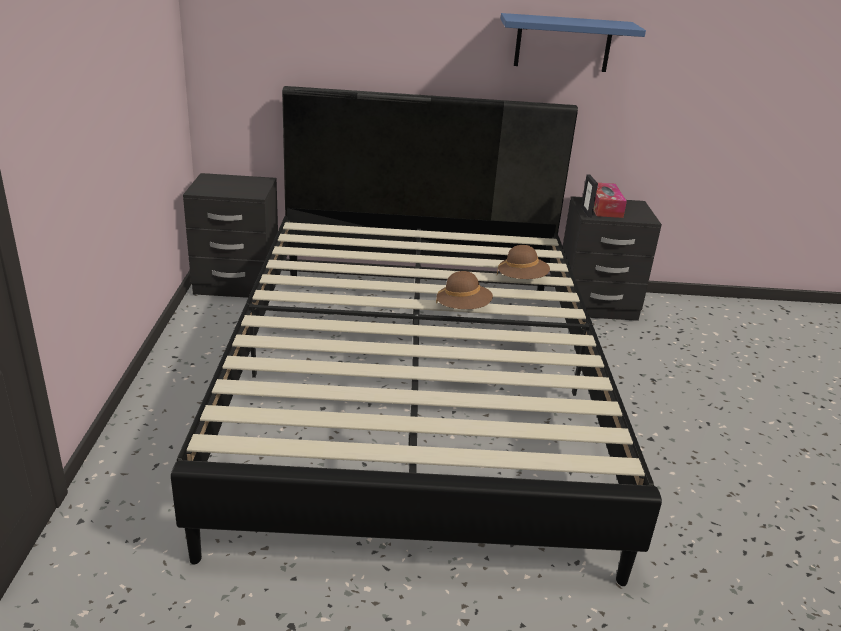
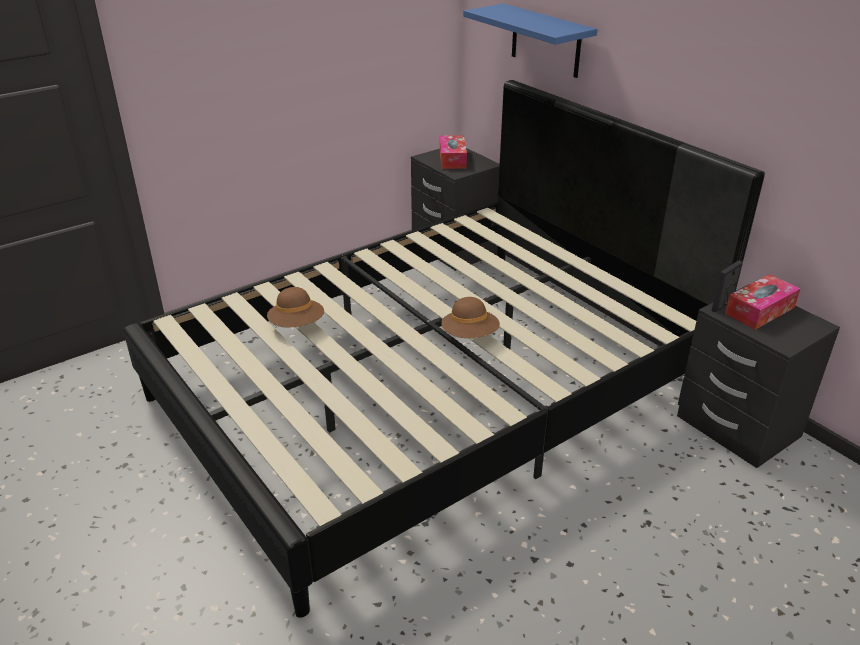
camera: 55 degrees right, 5 degrees up
(226, 185) = (452, 159): none -> tissue box
(522, 279) = (574, 341): brown hat -> brown hat (297, 325)
(563, 43) = (765, 90): blue shelf -> blue shelf (545, 41)

